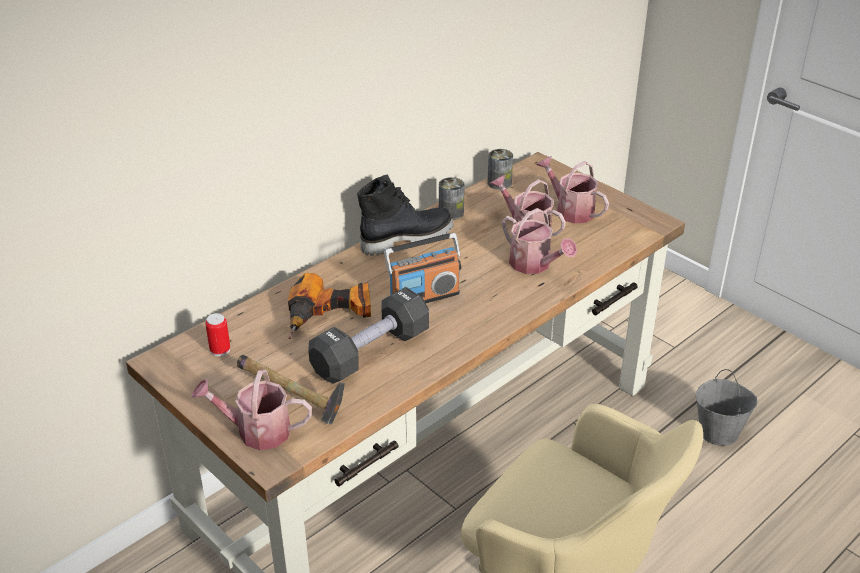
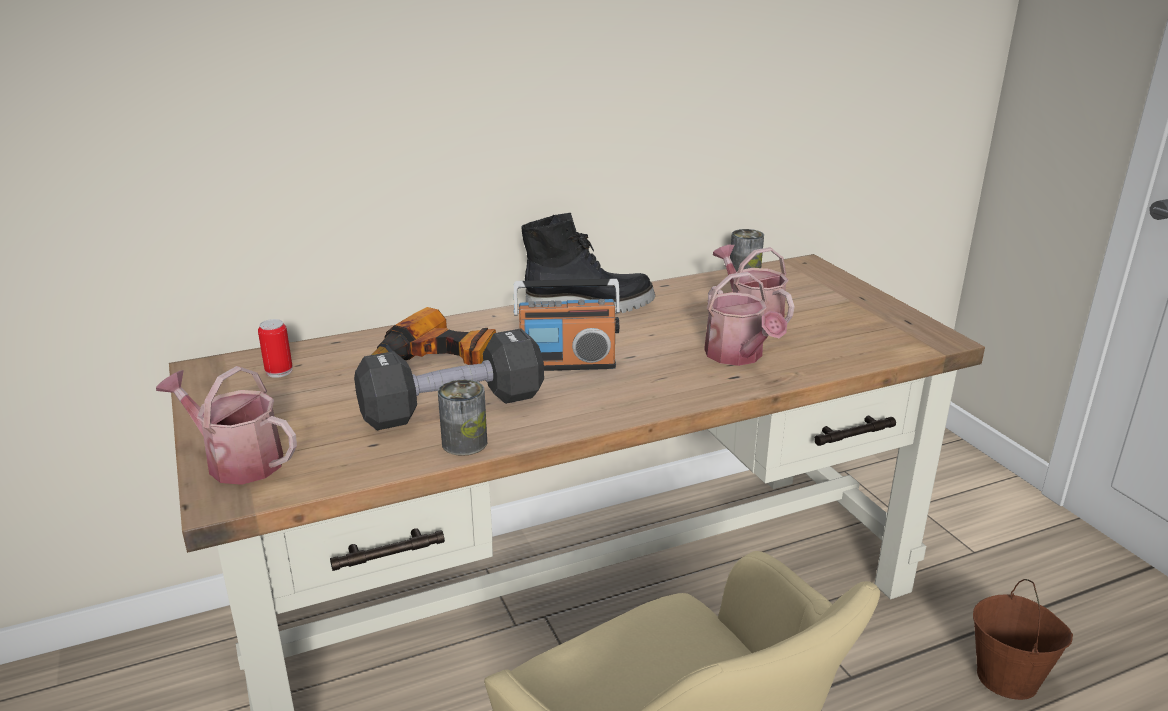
camera: 20 degrees right, 10 degrees down
(291, 397) = (314, 434): hammer -> none
(451, 213) = (663, 291): can -> can (464, 443)
(570, 210) = (823, 311): watering can -> none
(719, 432) = (1008, 678): grey bucket -> brown bucket

